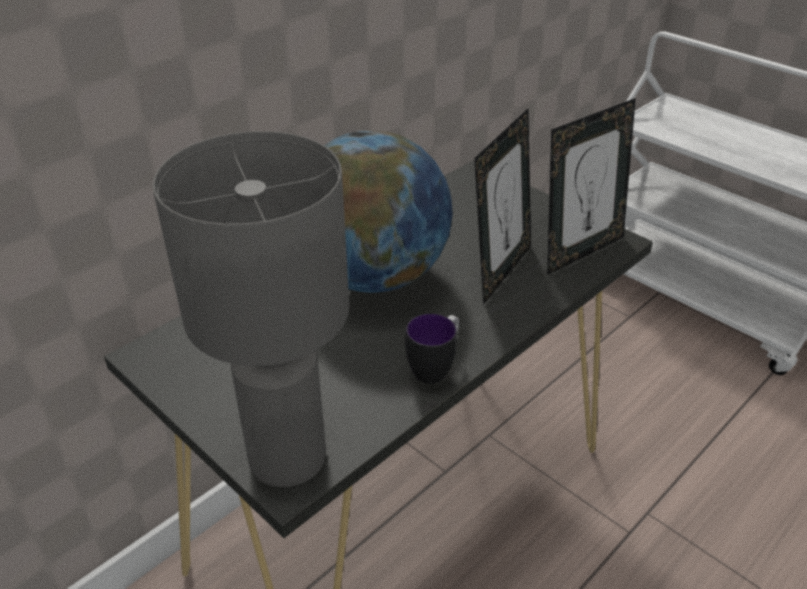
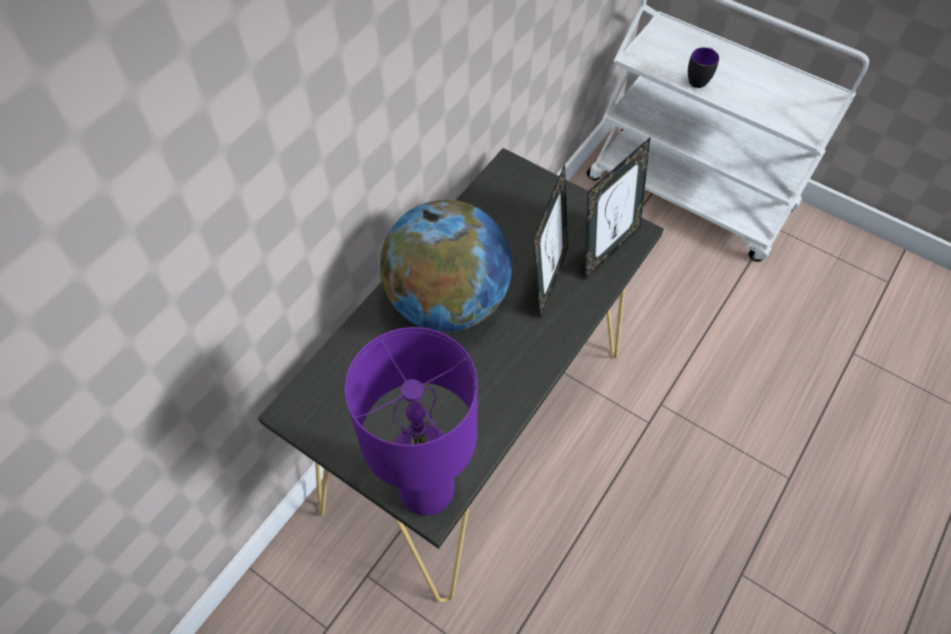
camera: 10 degrees left, 20 degrees up
(289, 456) = (427, 487): grey table lamp -> purple table lamp
(435, 368) = (515, 389): mug -> mug (699, 79)

